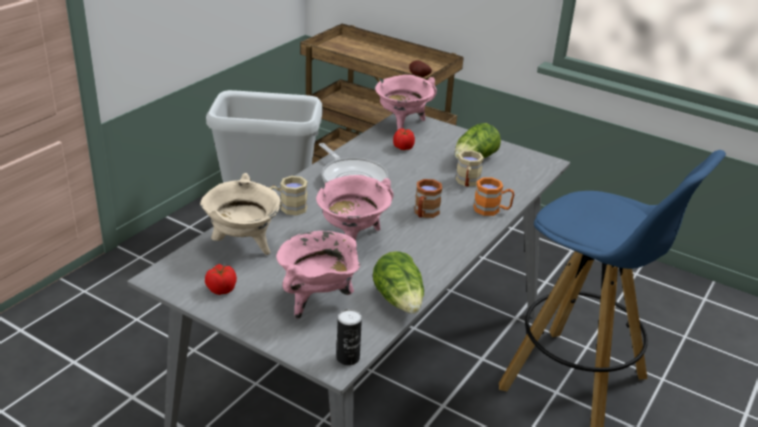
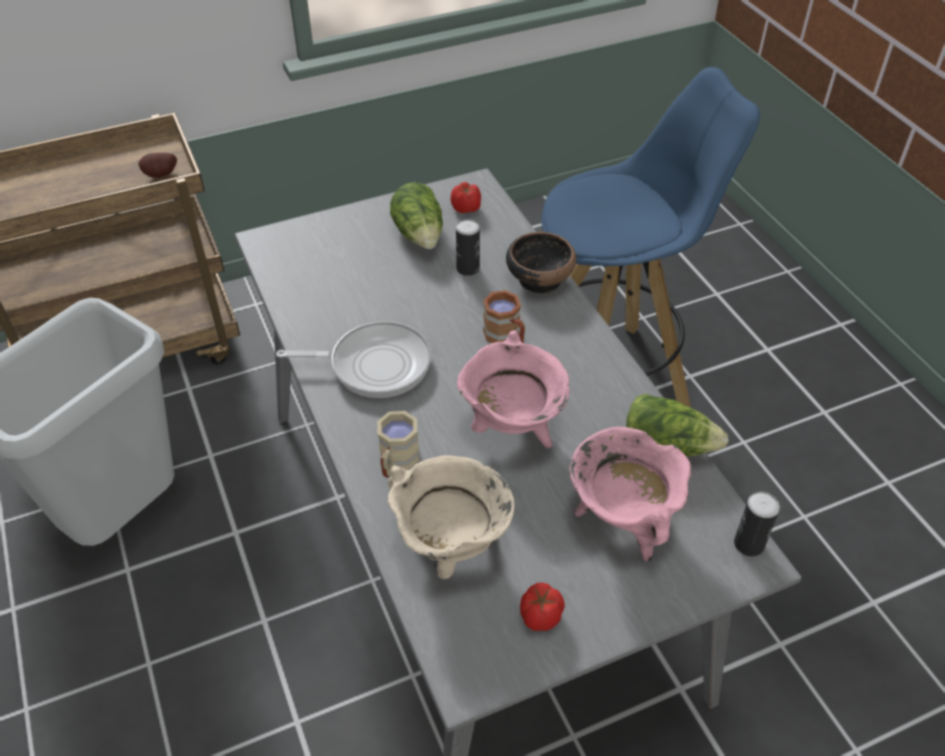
camera: 55 degrees left, 15 degrees up
(402, 124) = (279, 253): pink cooking pot -> none
(403, 148) = (339, 281): tomato -> tomato (466, 208)
(467, 183) = (467, 268): beige mug -> can
(492, 210) = (539, 279): orange mug -> bowl

